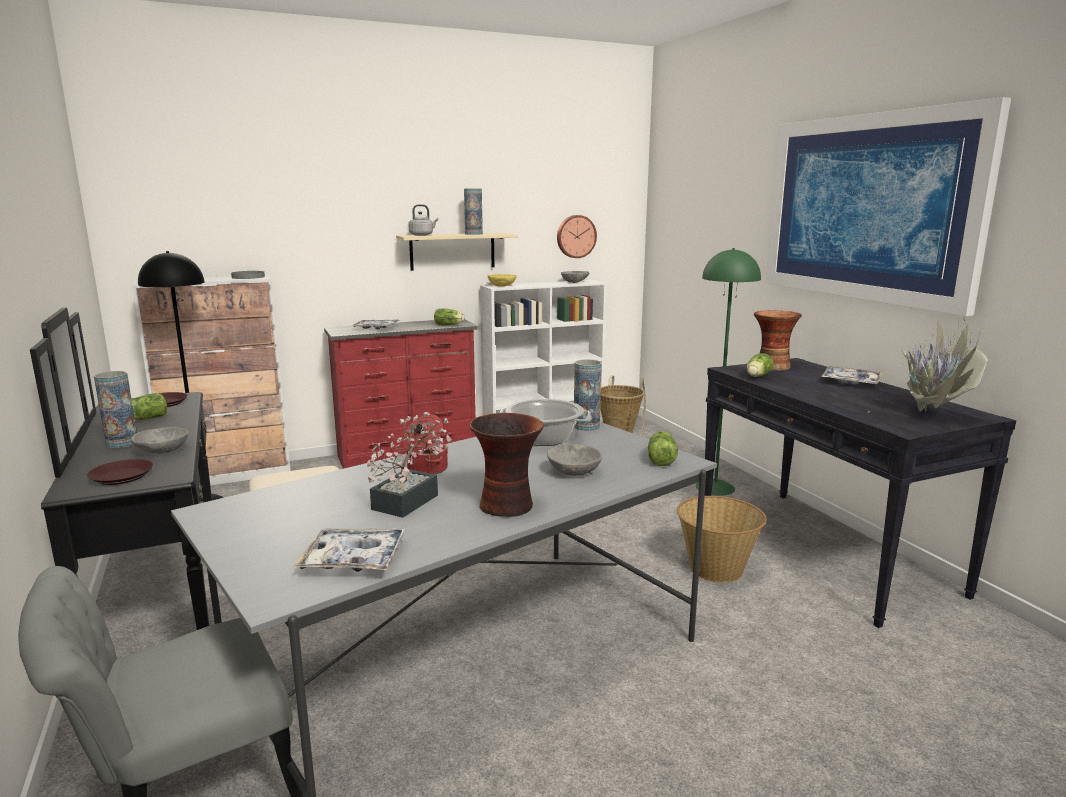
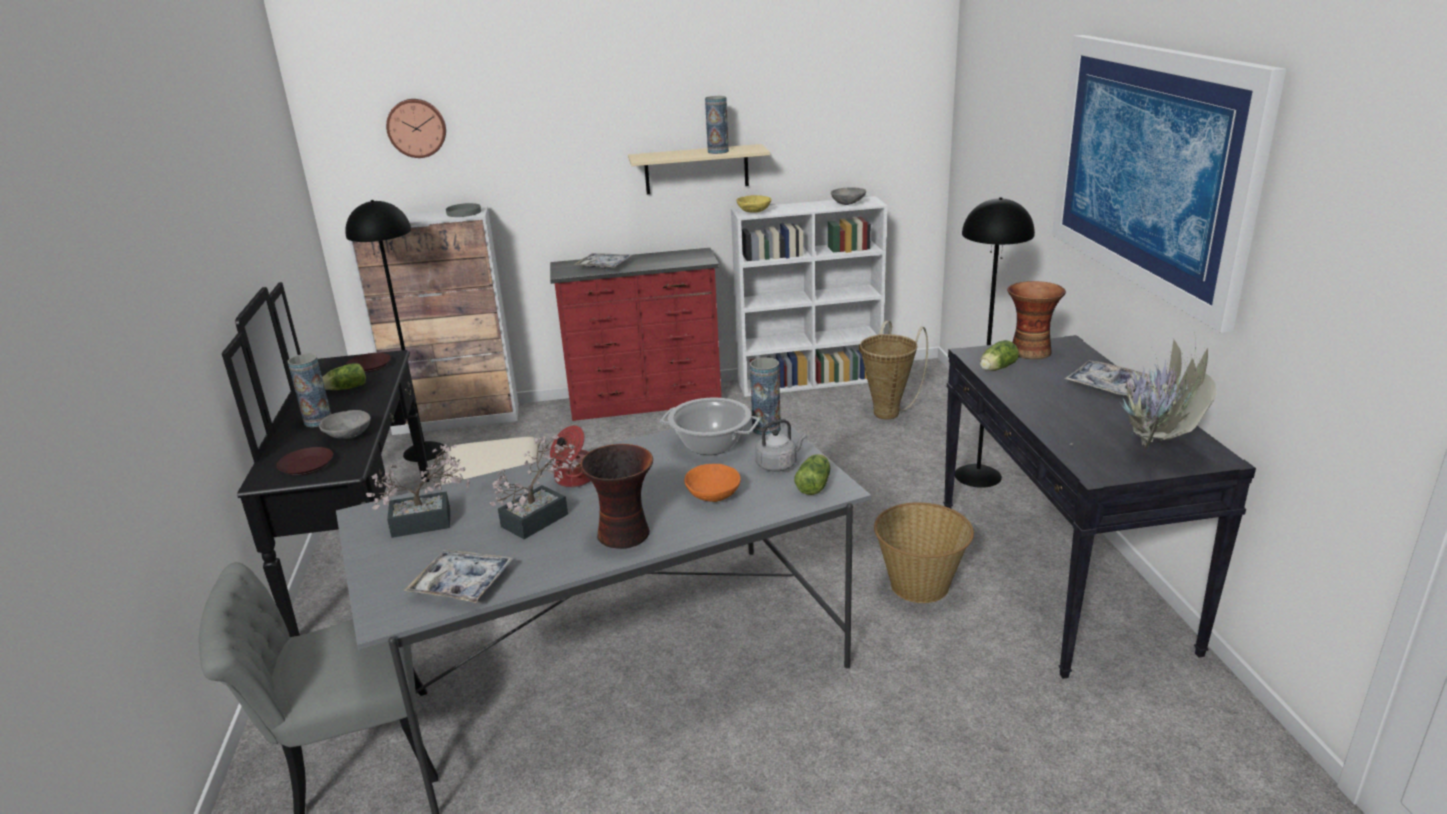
camera: 15 degrees right, 10 degrees up
(288, 511) = (429, 522): none -> potted plant
(422, 235) = (656, 156): grey kettle -> grey kettle (778, 465)
(449, 325) = (687, 262): lettuce -> none
(573, 472) = (712, 495): grey bowl -> orange bowl
(575, 236) = (854, 143): wall clock -> wall clock (416, 128)
(715, 487) = (978, 475): green floor lamp -> black floor lamp

